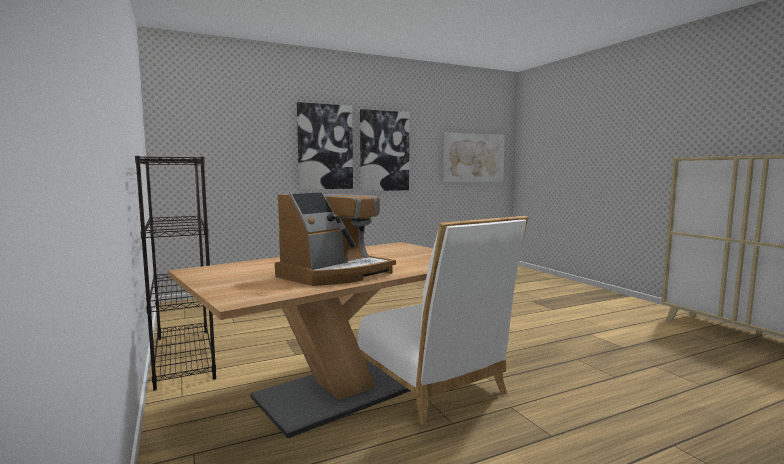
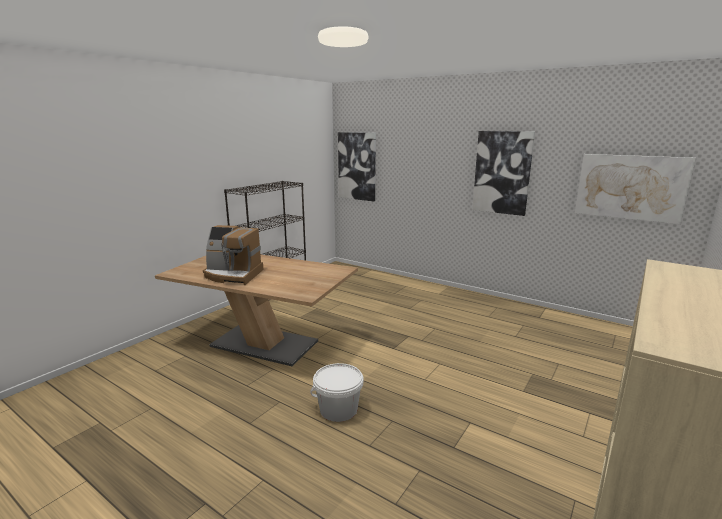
camera: 60 degrees right, 10 degrees up
(325, 147) = (444, 166): picture -> picture (357, 166)
(434, 387) = (289, 369): white chair -> none
(545, 377) = (338, 409): none -> white bucket

